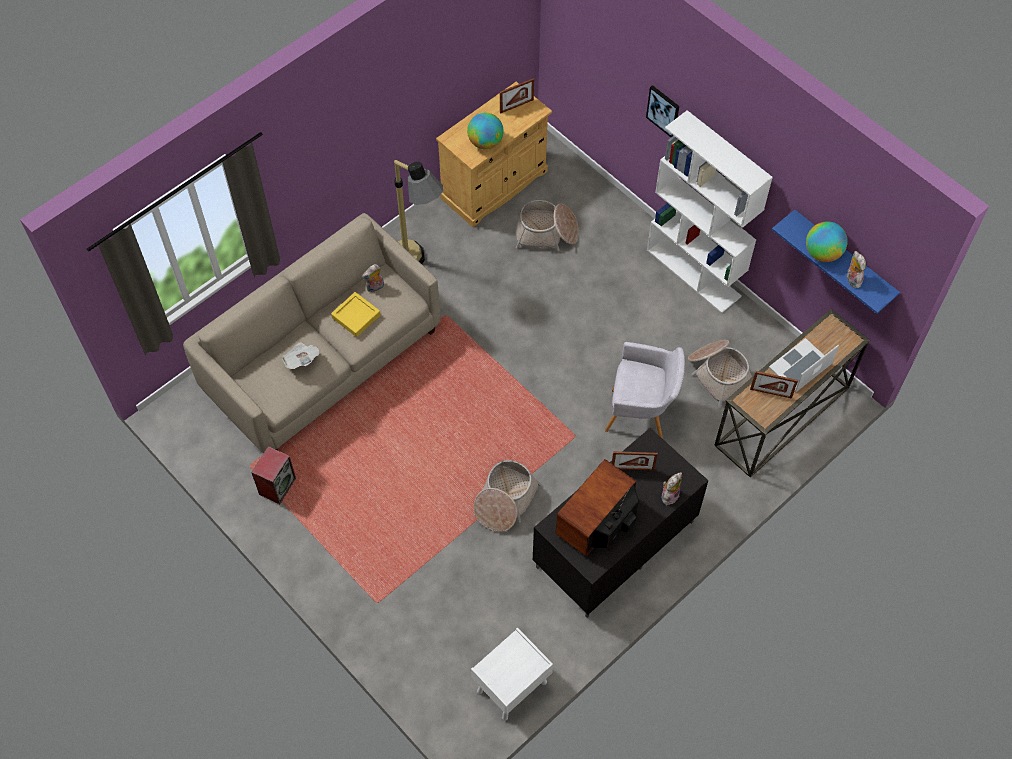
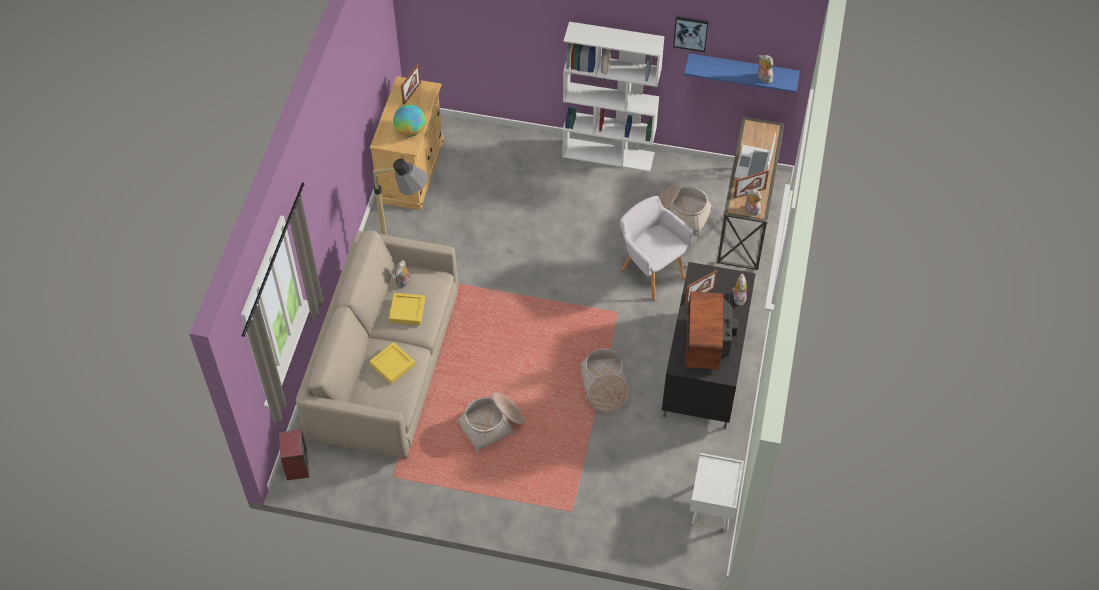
camera: 35 degrees left, 5 degrees down
(277, 485) = (427, 477): speaker -> speaker (296, 465)
(301, 360) = (392, 365): newspaper -> yellow tray
(546, 233) = (480, 184): basket -> basket (492, 425)
(640, 415) = (651, 272): grey armchair -> grey armchair turned 105 degrees counterclockwise
(663, 111) = (542, 34): picture -> picture (691, 33)
(757, 412) = (751, 211): none -> plush toy
(822, 253) = (730, 72): globe -> none

